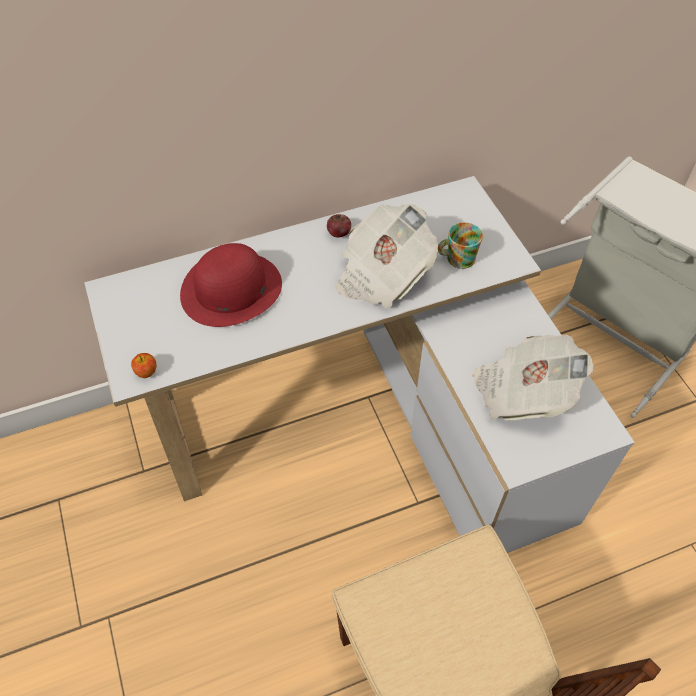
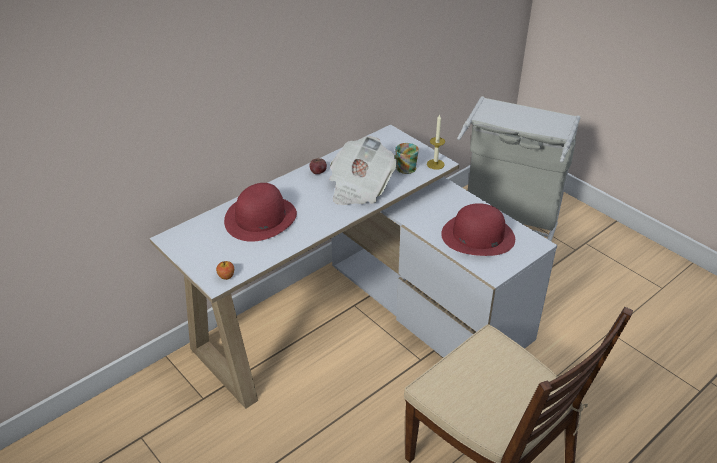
camera: 20 degrees left, 15 degrees down
(506, 262) = (435, 164): none -> candle
(523, 391) = (477, 236): newspaper -> red hat

